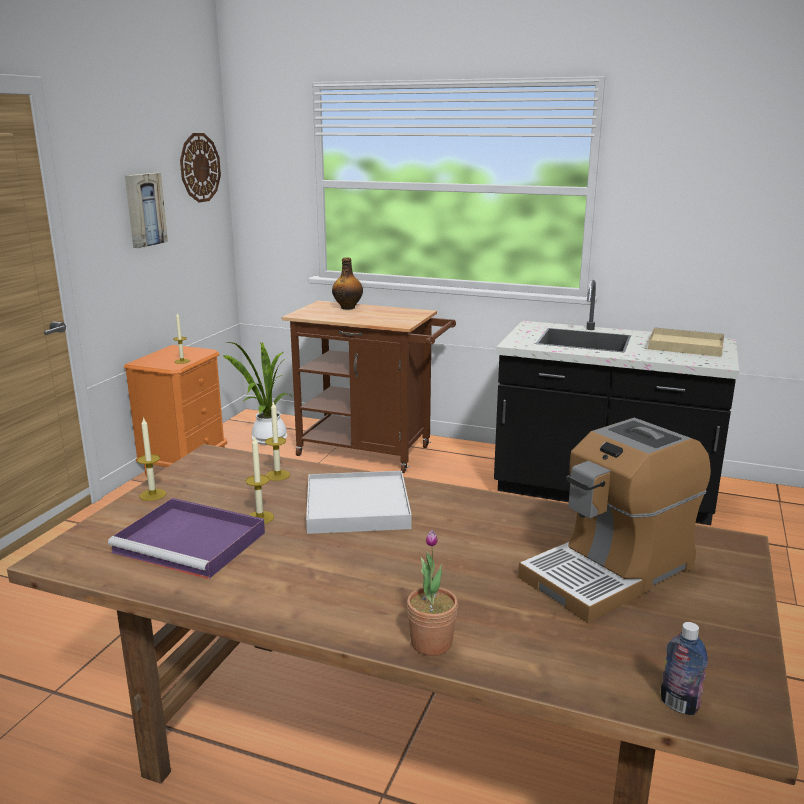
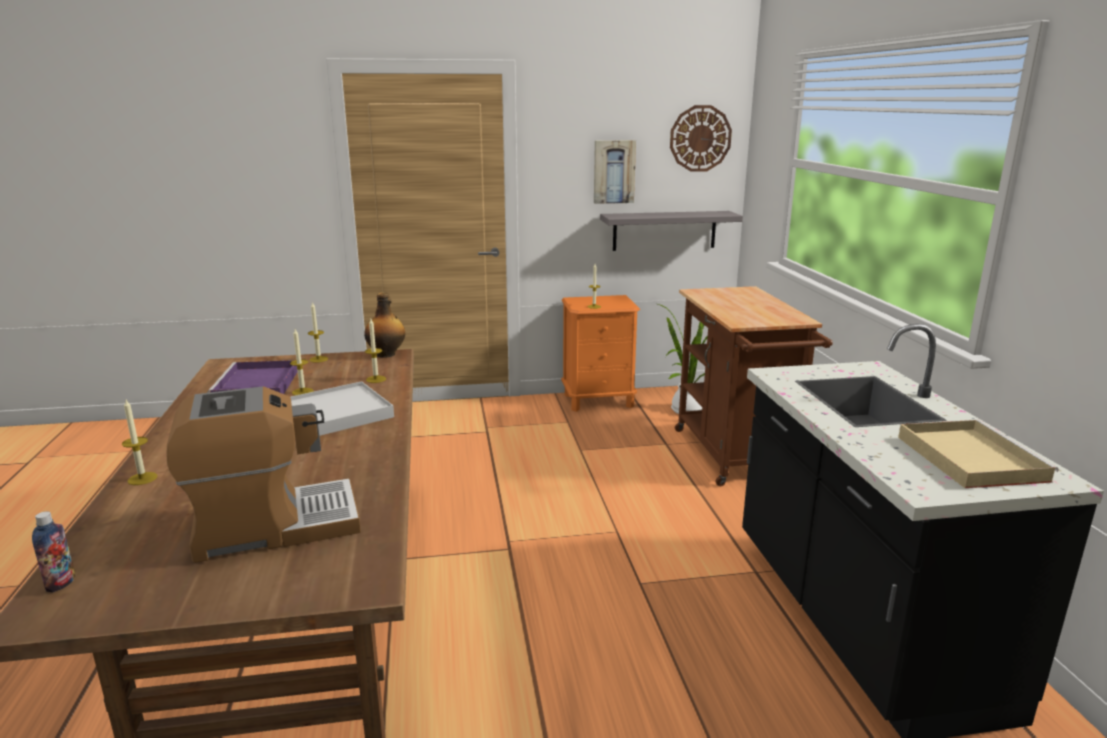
camera: 60 degrees right, 0 degrees up
(188, 268) = (664, 230): none -> grey shelf
(348, 307) = (753, 298): bottle -> bottle (386, 354)
(431, 643) = (142, 478): potted plant -> candle
(610, 571) = (273, 525): coffee machine -> coffee machine turned 135 degrees clockwise

